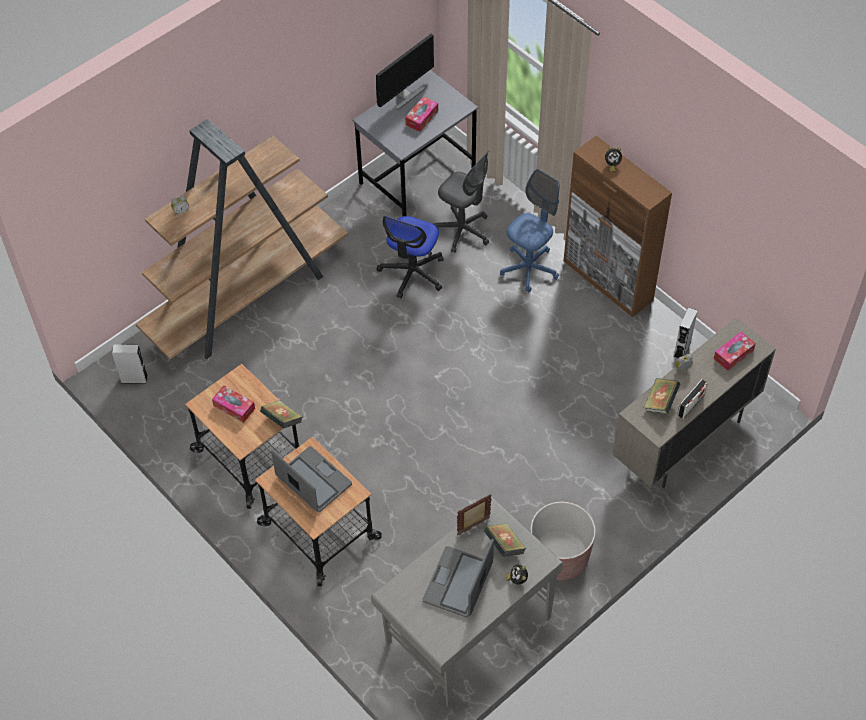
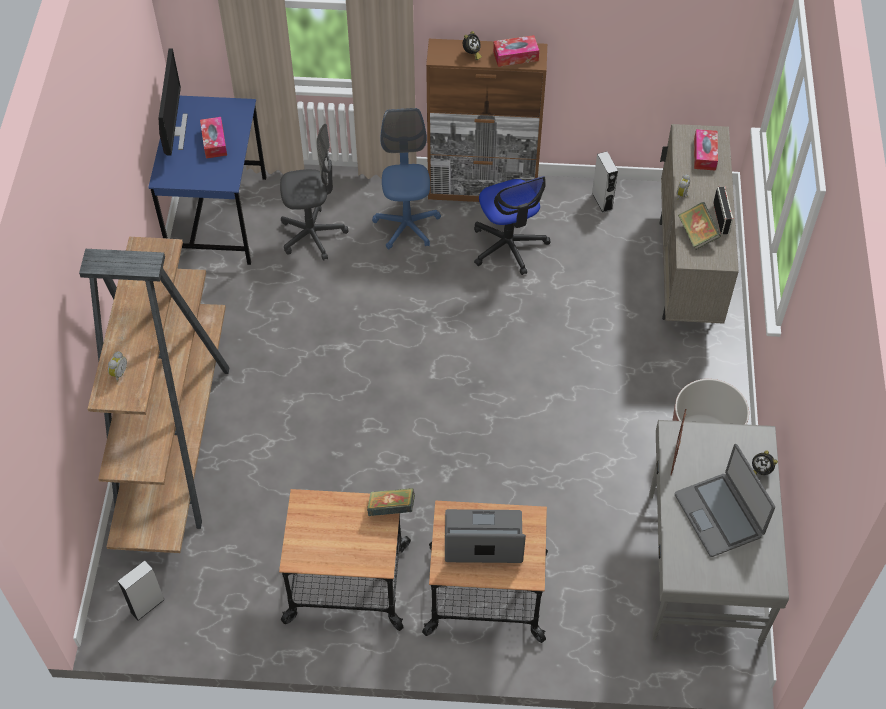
camera: 45 degrees left, 0 degrees up
(234, 407) = (331, 534): tissue box -> tissue box (515, 56)
(412, 273) = (309, 304): office chair -> office chair (508, 246)
(417, 177) = (218, 218): grey desk -> blue desk
(504, 546) = (717, 451): book -> none

